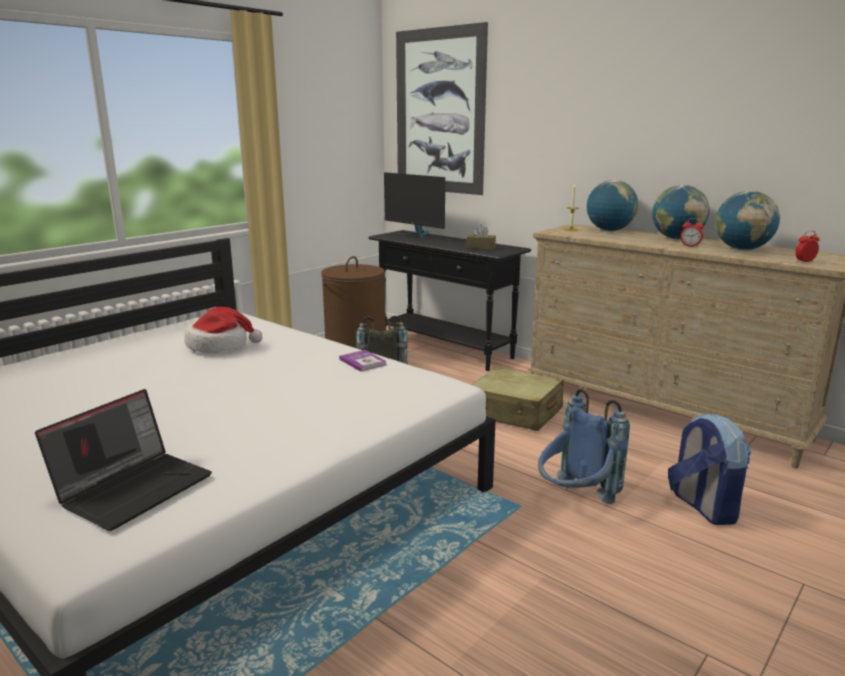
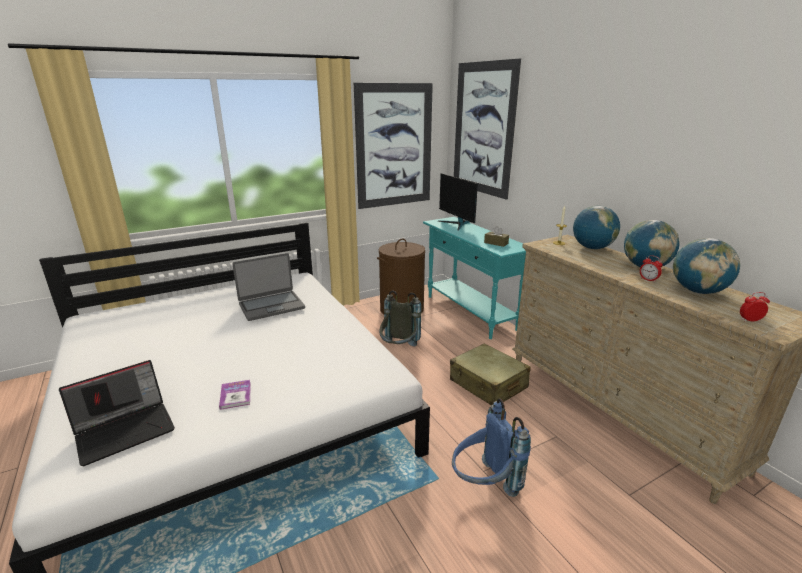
camera: 20 degrees right, 5 degrees up
(219, 345) = (271, 306): hat -> laptop
(324, 137) = (394, 146): none -> picture
(362, 362) = (351, 338): book -> book (235, 395)
(445, 349) = (470, 312): black console table -> turquoise console table
(702, 506) = (593, 522): backpack -> none

